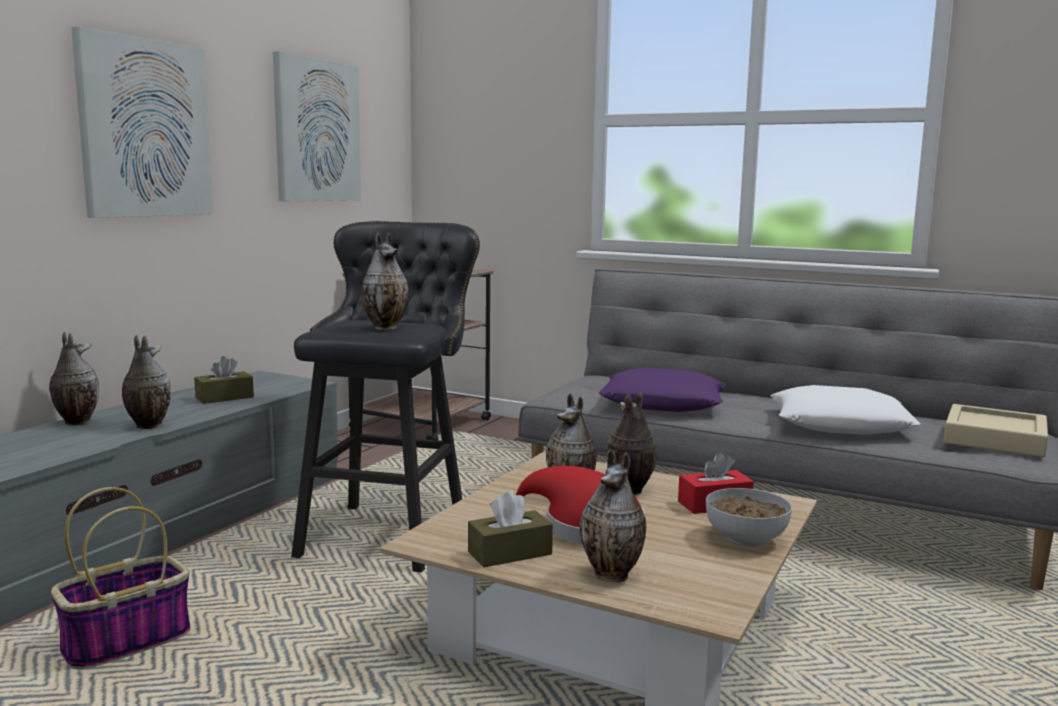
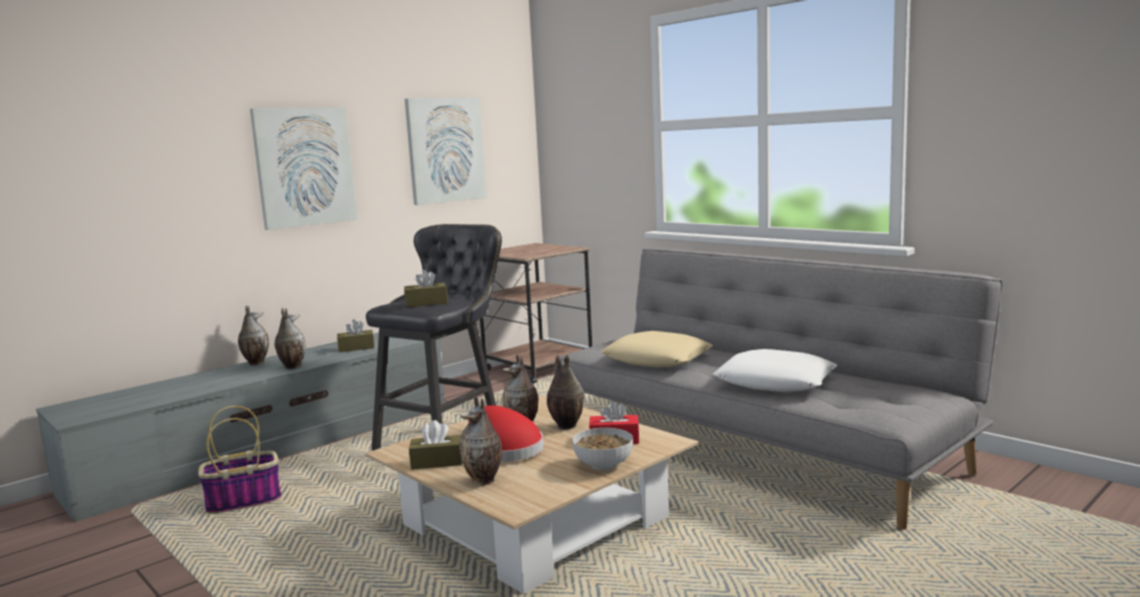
camera: 20 degrees right, 0 degrees up
(386, 327) = (426, 303): vase -> brown tissue box
(663, 402) = (657, 359): purple pillow -> beige pillow
(994, 439) = (888, 400): beige tray -> none

